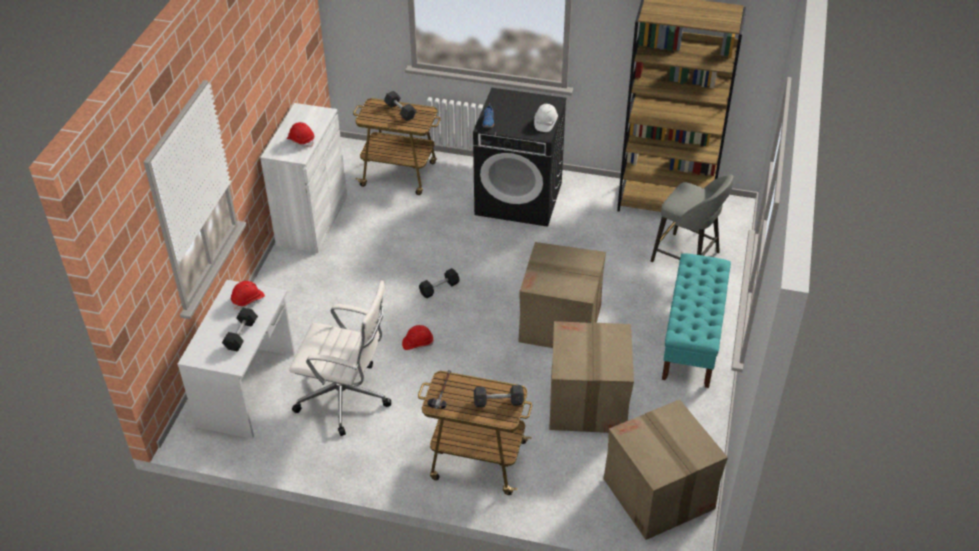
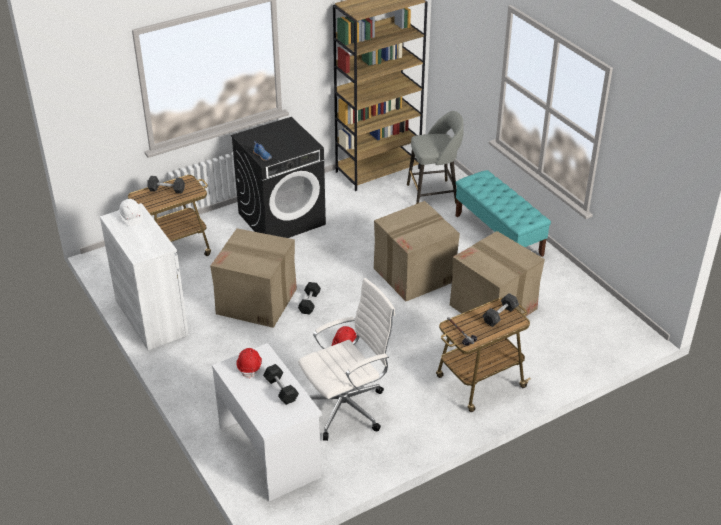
camera: 45 degrees left, 5 degrees down
(301, 140) = (148, 236): red hard hat -> none
(545, 123) = (302, 138): white hard hat -> white hard hat (131, 217)
(659, 494) = (598, 327): cardboard box -> cardboard box (257, 301)

